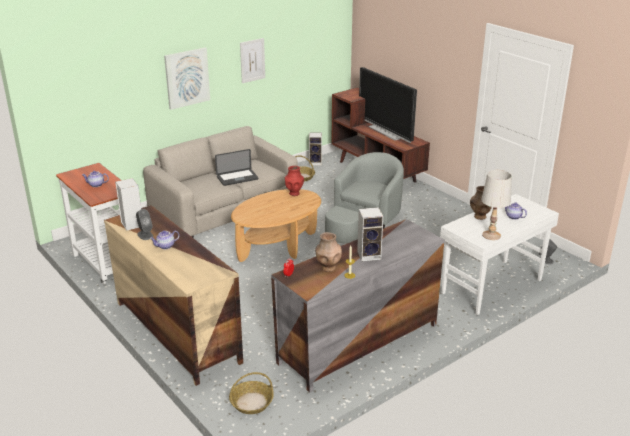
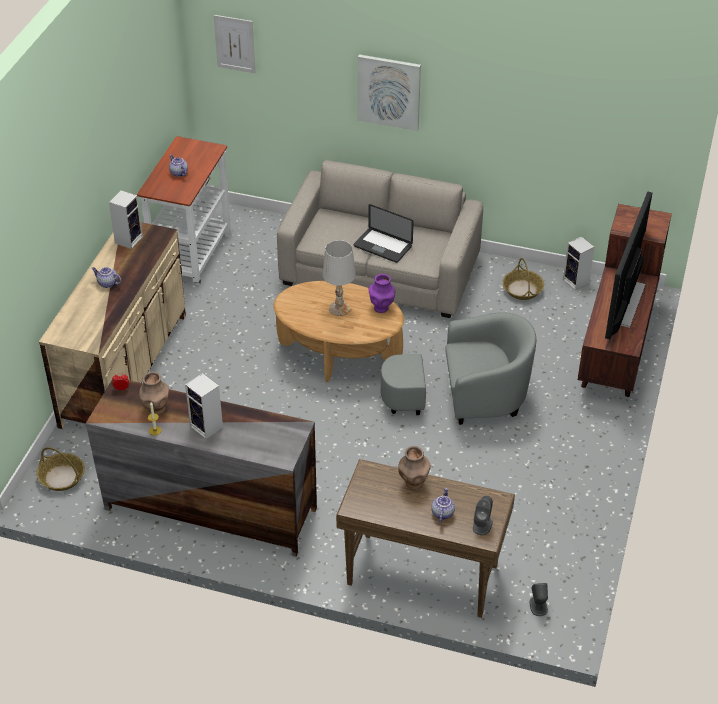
camera: 55 degrees right, 15 degrees up
(145, 235) = (116, 259): grey speaker -> grey speaker (482, 525)
(252, 60) = (496, 106): picture -> picture (235, 44)
(294, 193) = (381, 308): red vase -> purple vase
(491, 235) = (374, 509): white table lamp -> white table lamp (339, 308)
(491, 287) = (421, 575): white console table -> brown console table

